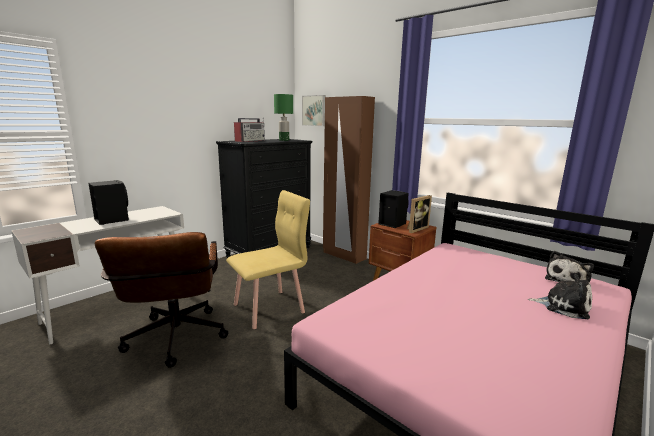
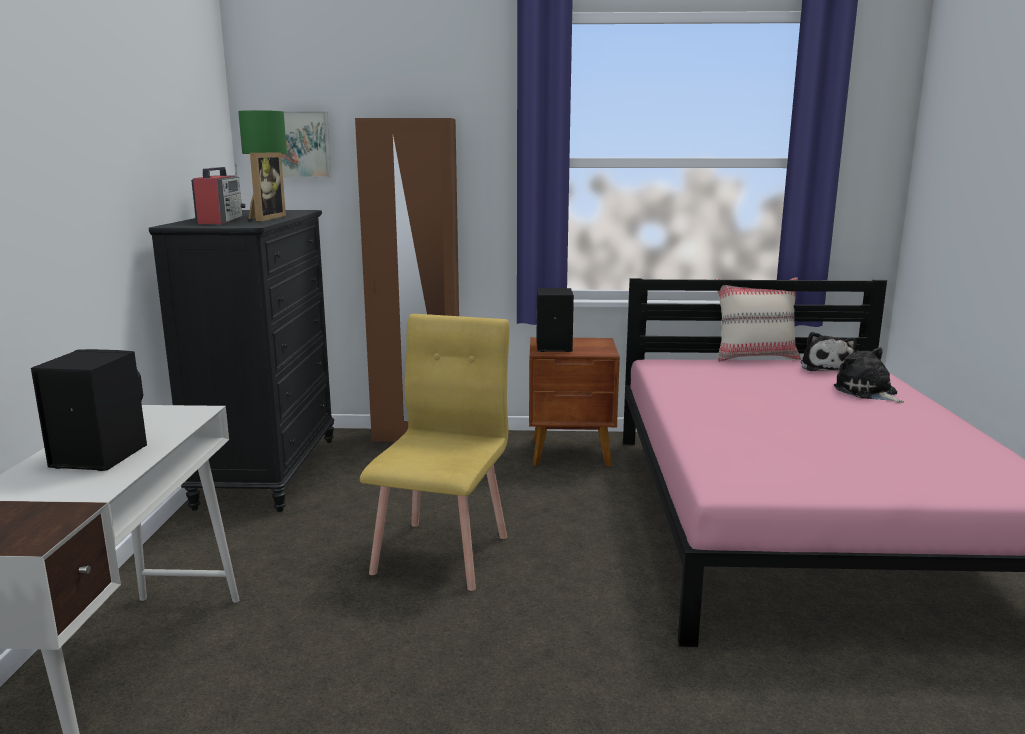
camera: 40 degrees left, 0 degrees up
(175, 342) = (378, 669): brown office chair -> none
(415, 229) = (597, 346): picture frame -> picture frame (264, 218)
(525, 260) = (755, 357): none -> beige pillow
(563, 306) = (867, 392): plush toy -> plush toy turned 105 degrees counterclockwise

